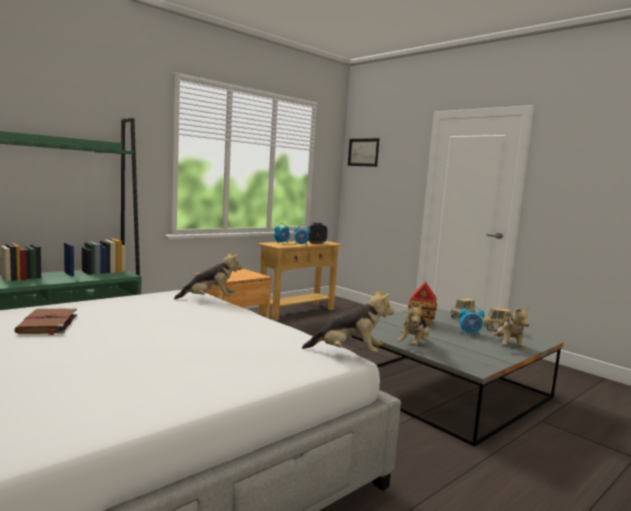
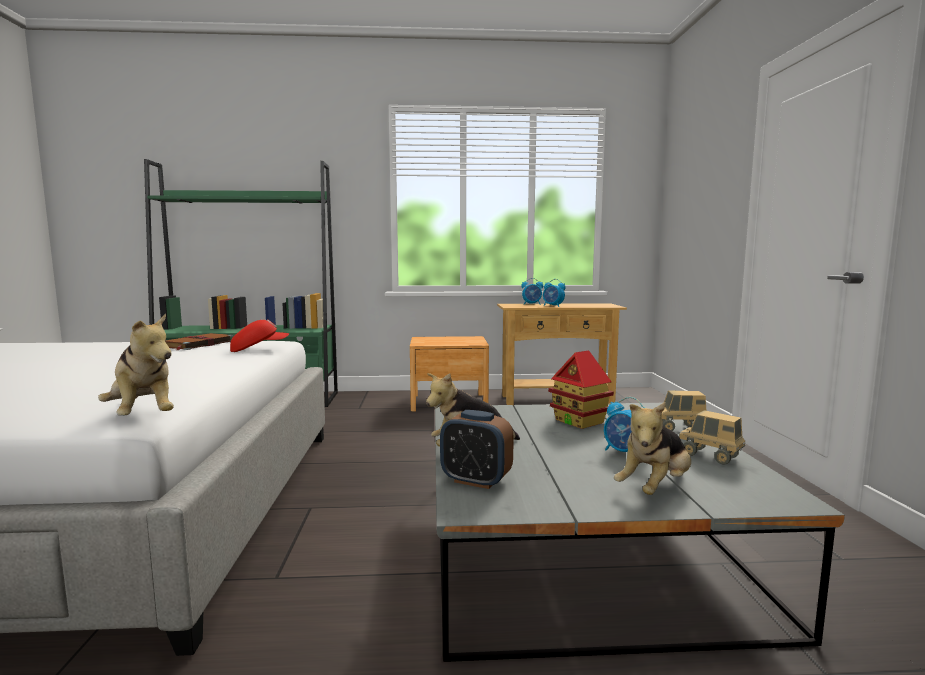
camera: 40 degrees right, 0 degrees up
(47, 324) = (64, 353): brown book -> brown book (197, 344)
(209, 300) = (259, 349): plush toy -> red cap
(316, 243) = (583, 305): alarm clock -> alarm clock (476, 480)
(363, 152) = (681, 168): picture -> none

